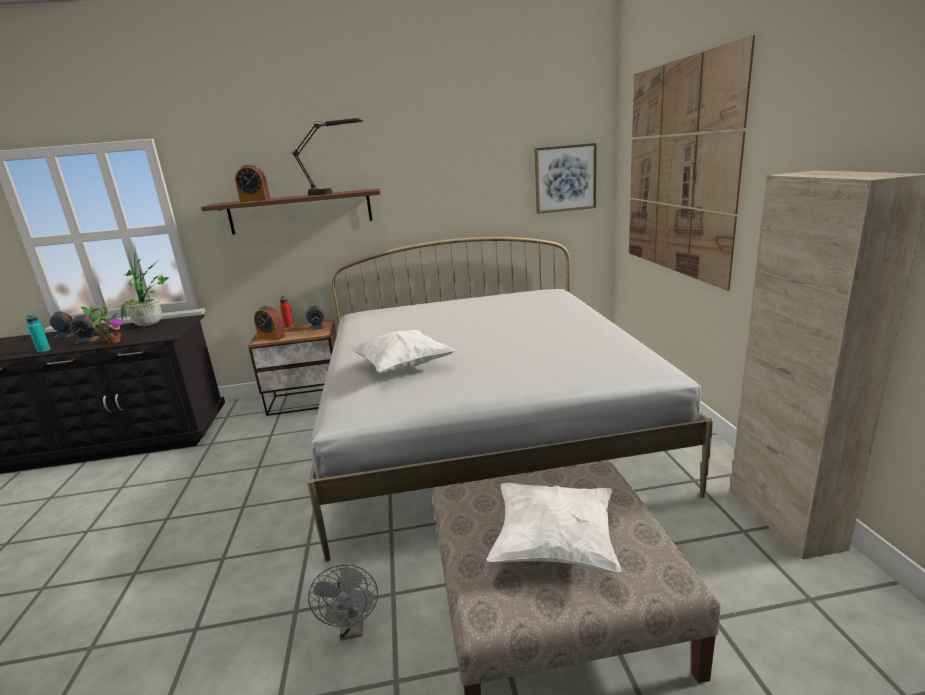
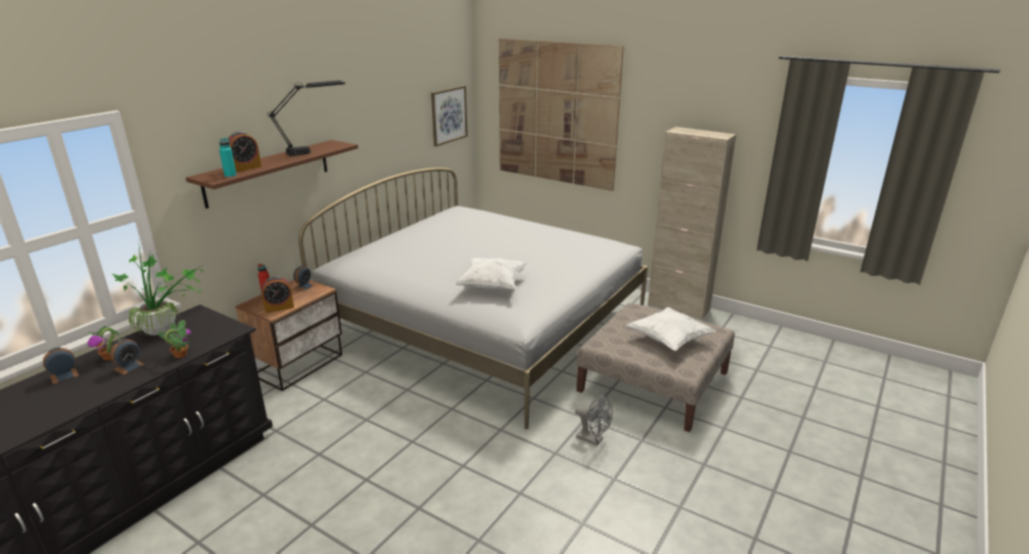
camera: 50 degrees left, 5 degrees up
(44, 350) = (103, 392): turquoise bottle -> turquoise bottle (230, 176)

